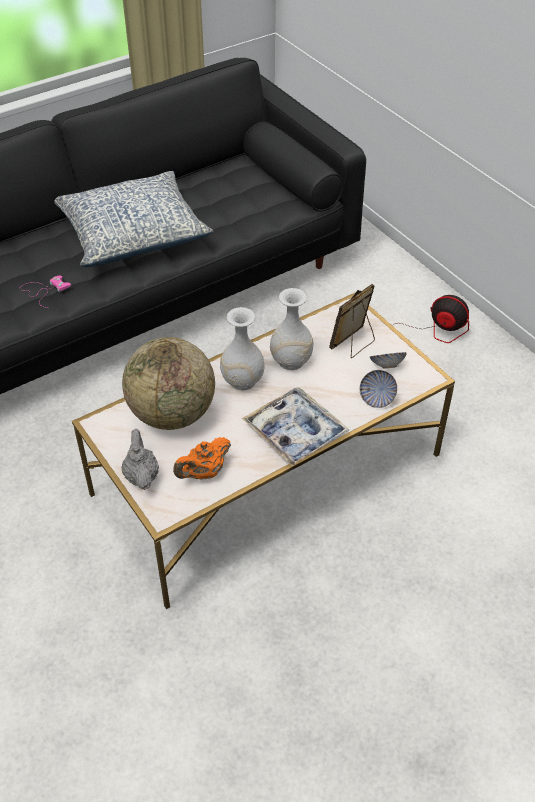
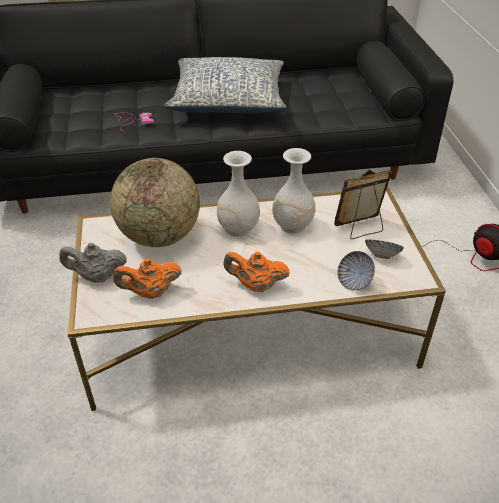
camera: 25 degrees right, 5 degrees down
(141, 476) = (97, 277): grey teapot -> grey teapot turned 105 degrees counterclockwise
(295, 432) = (256, 285): tray -> orange teapot

